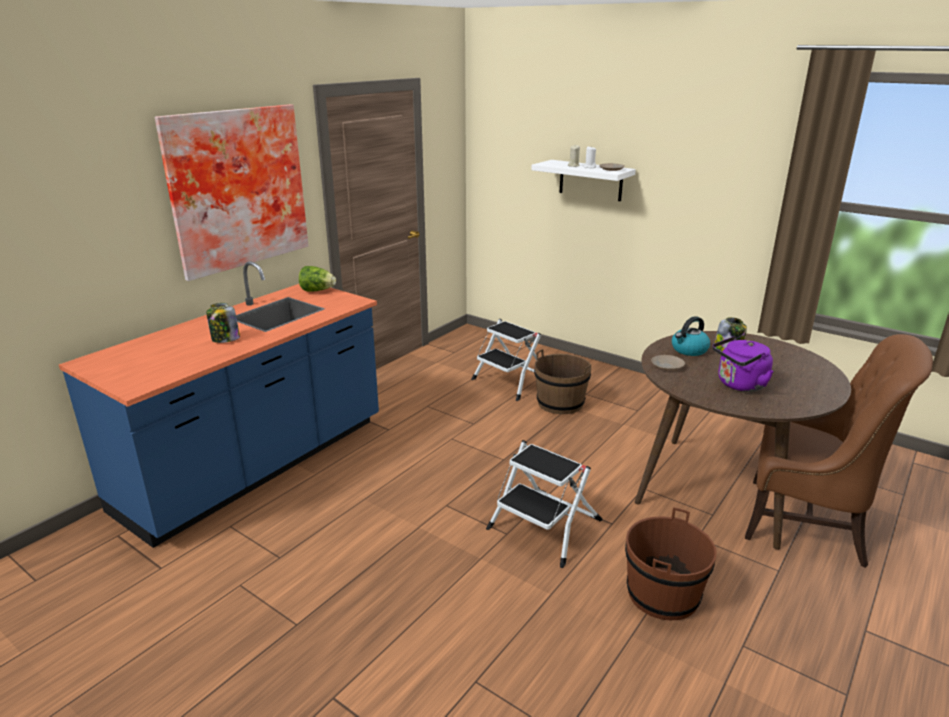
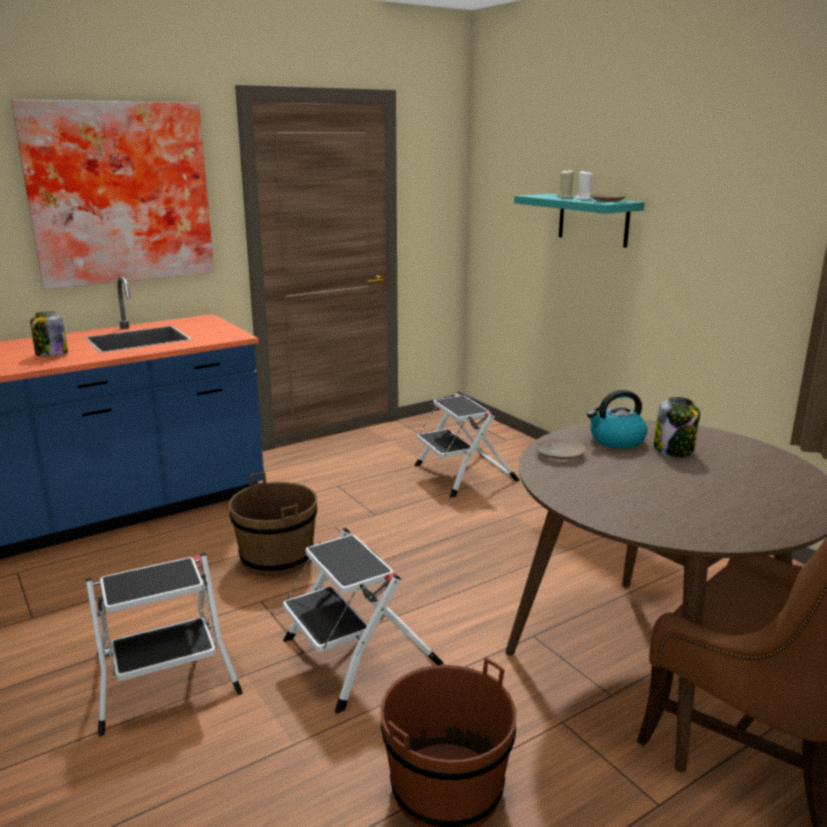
camera: 20 degrees right, 5 degrees down
(317, 291) = (209, 323): lettuce -> none
(424, 574) = (163, 676): none -> step ladder
(560, 403) = (504, 509): brown bucket -> brown bucket (277, 558)
(590, 180) = (593, 220): white shelf -> turquoise shelf
(739, 385) = (644, 493): purple kettle -> none

